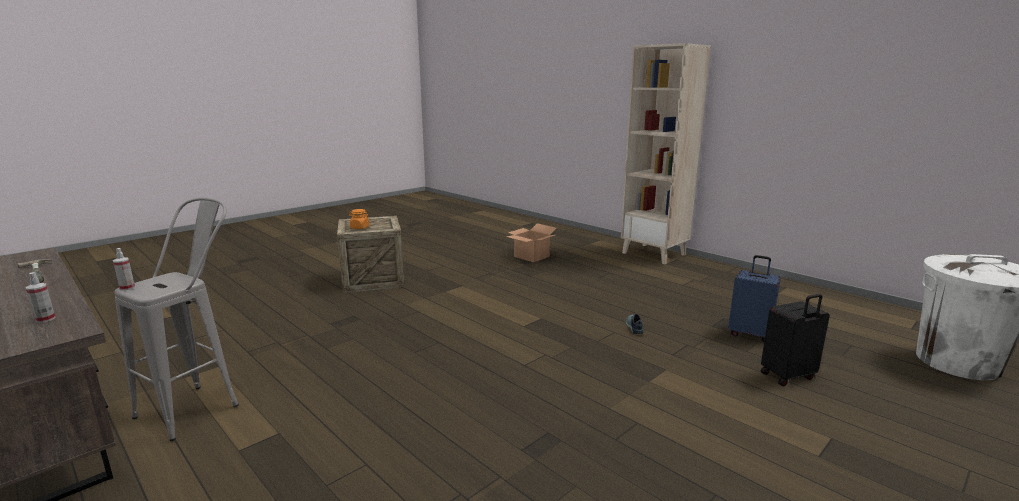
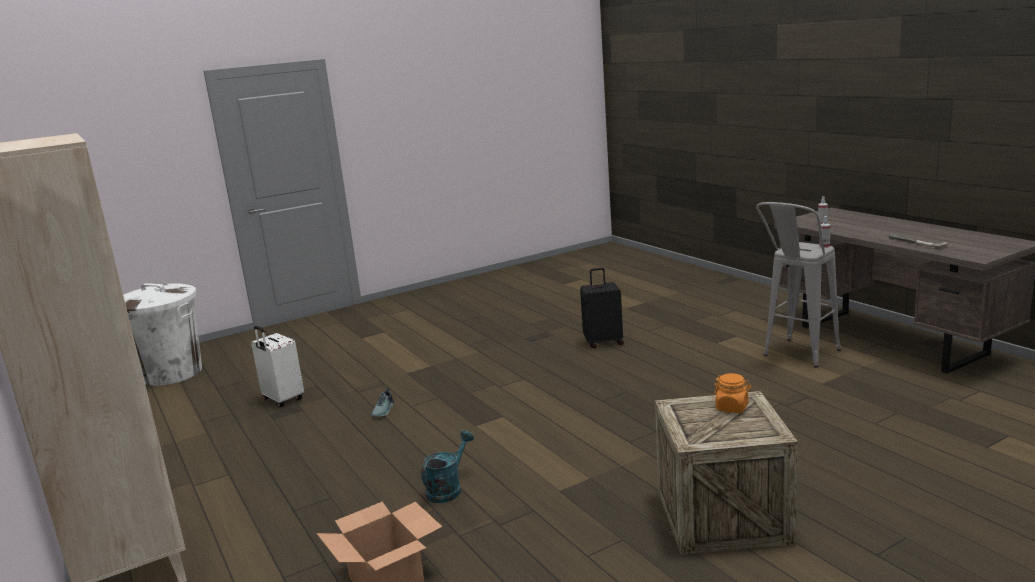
camera: 165 degrees left, 0 degrees up
(530, 284) = (448, 489): none -> turquoise watering can
(750, 334) = (282, 400): blue suitcase -> white suitcase
(788, 376) = (321, 366): black suitcase -> black suitcase (603, 342)

